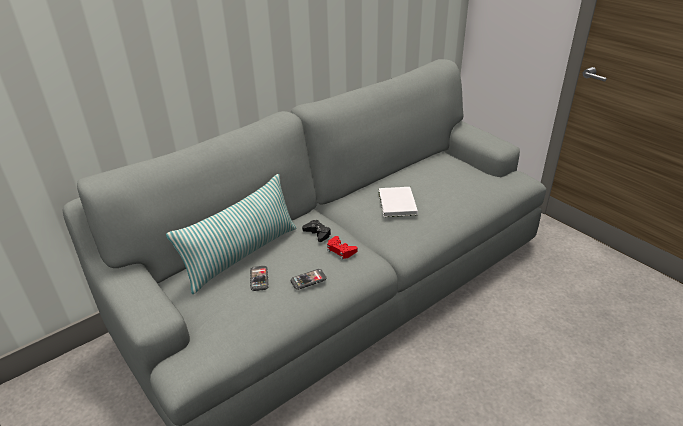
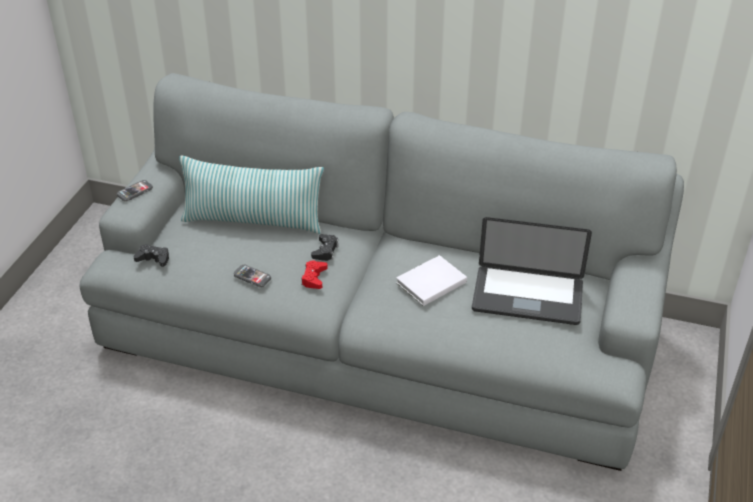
camera: 55 degrees right, 5 degrees up
(218, 331) = (153, 259): none -> black game controller
(259, 279) = (229, 247): phone -> phone (135, 192)
(443, 176) = (527, 297): none -> laptop

